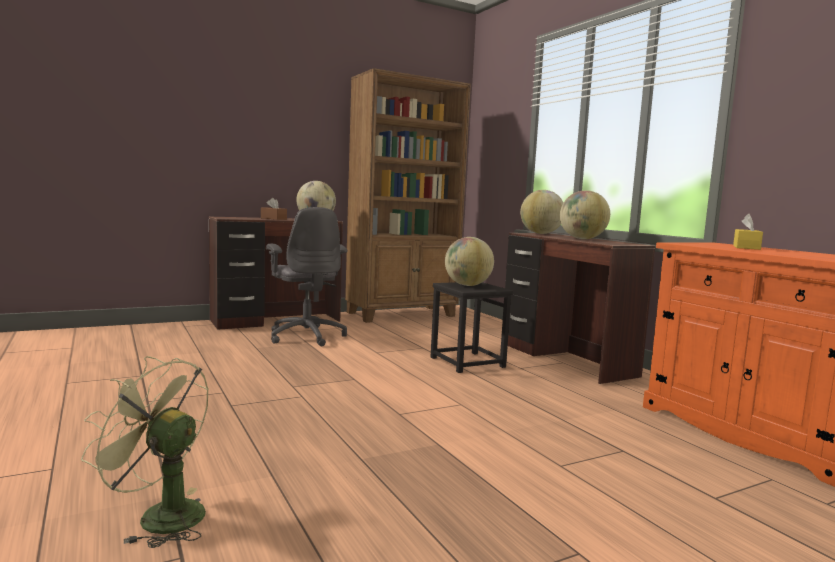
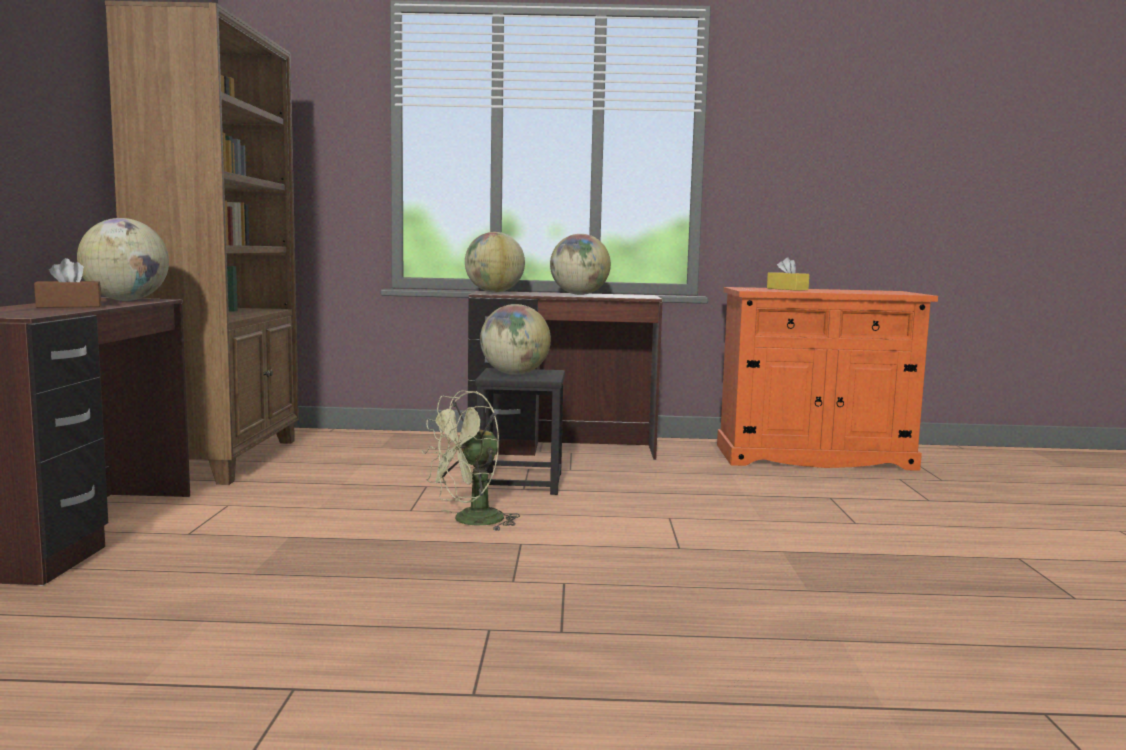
camera: 60 degrees left, 0 degrees up
(159, 516) = (943, 717): green fan -> green fan (470, 521)
(306, 336) = (243, 530): grey office chair -> none

